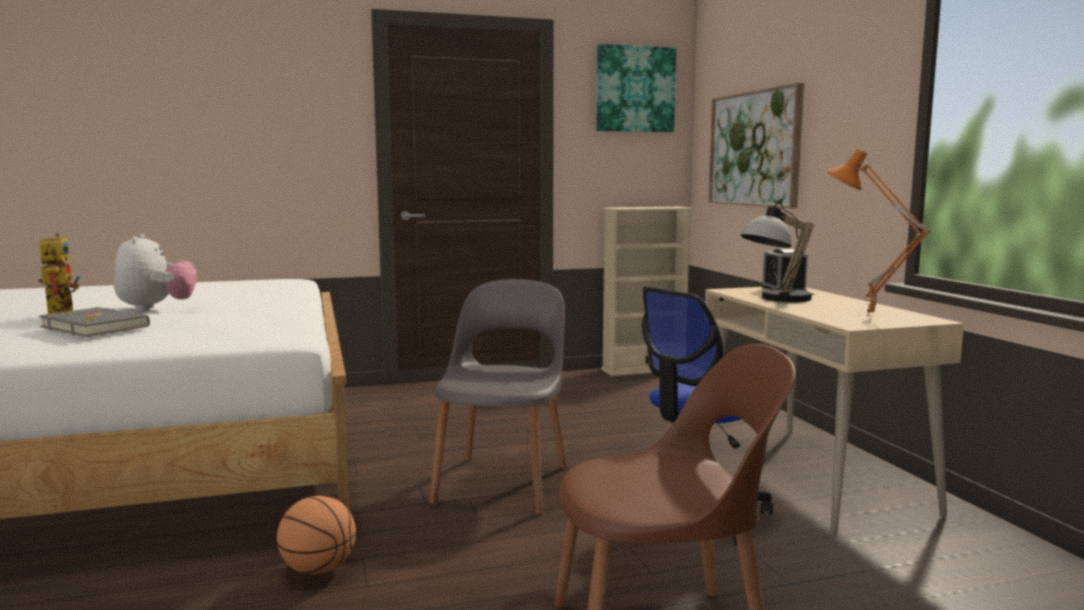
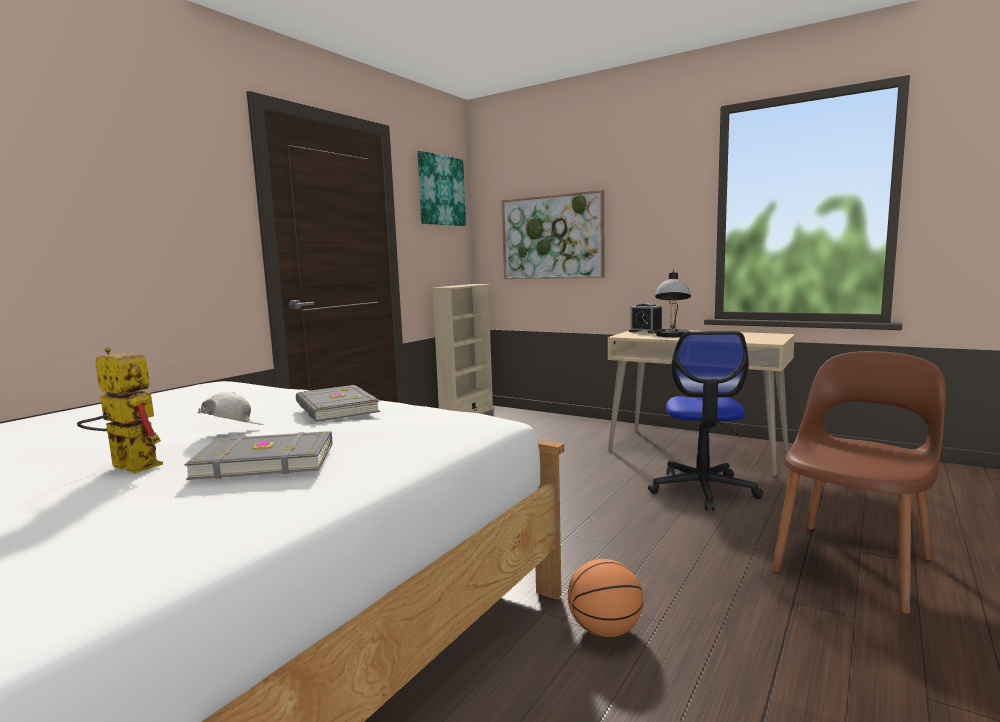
camera: 40 degrees left, 0 degrees up
(156, 309) = (232, 431): plush toy -> white cap
(241, 306) = (335, 408): none -> grey book
(503, 482) = (564, 514): grey chair -> none
(867, 317) = (752, 337): orange table lamp -> none

